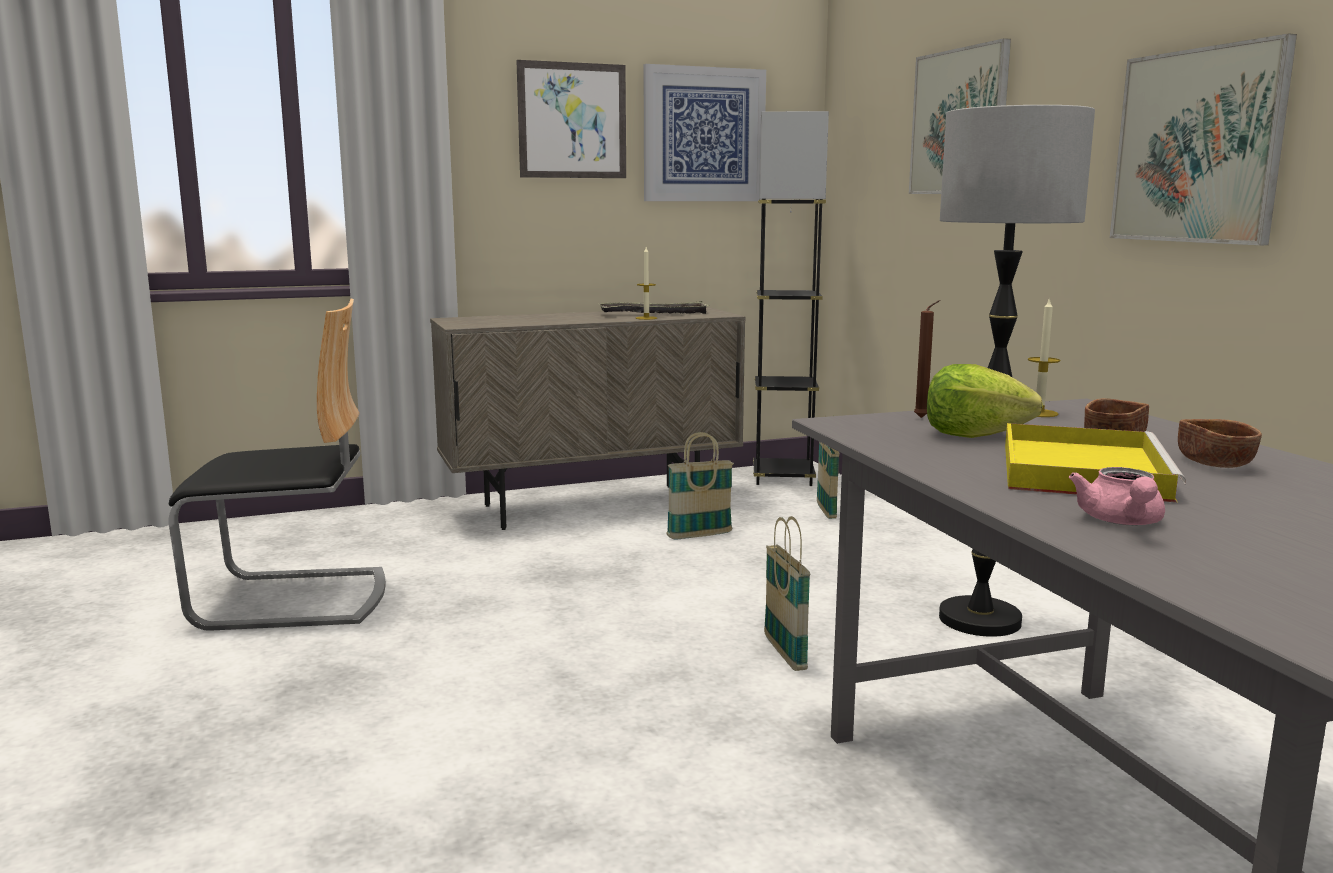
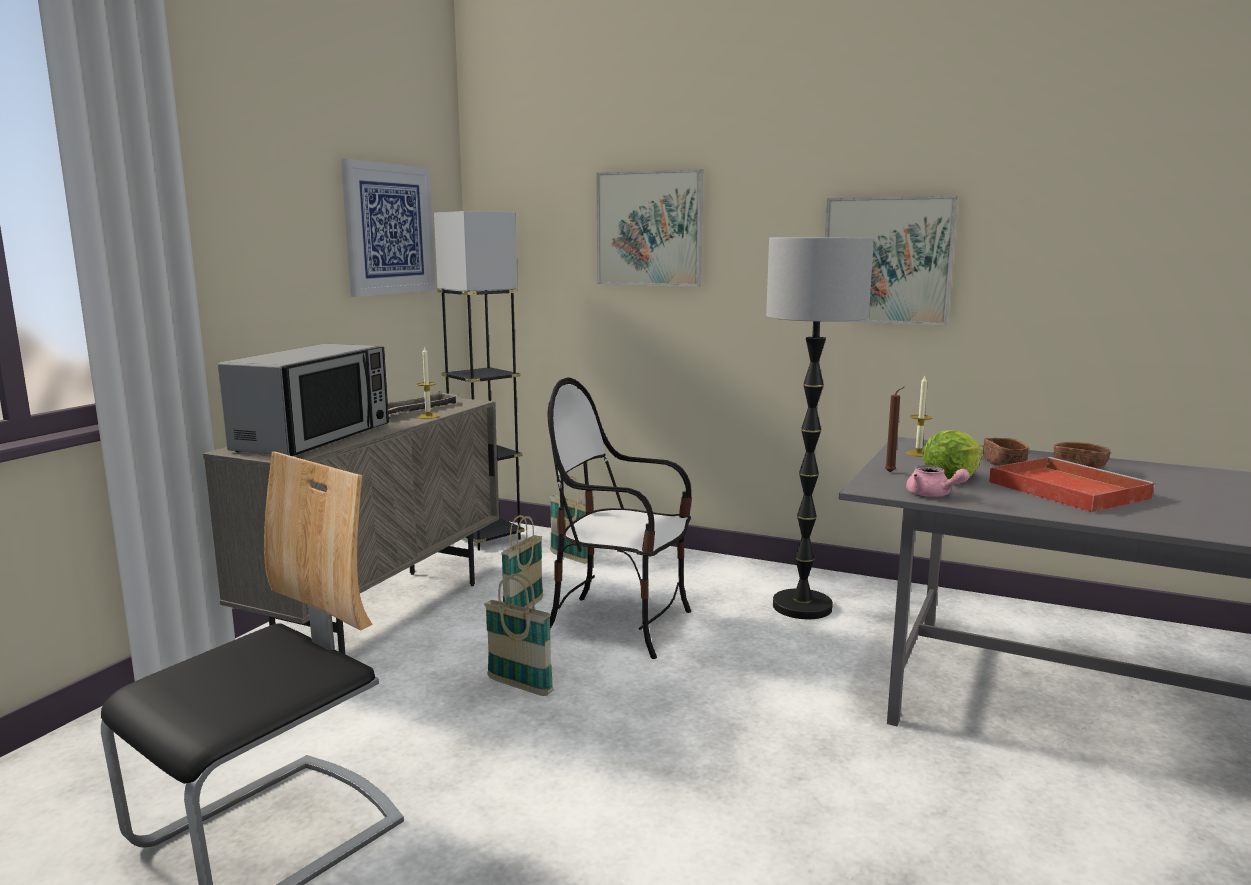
camera: 45 degrees left, 0 degrees up
(520, 319) = (315, 437): none -> microwave
(572, 121) = (288, 216): picture -> none
(756, 571) = (620, 624): none -> chair
(784, 653) = (757, 679): basket -> basket (519, 686)
(1080, 470) = (1064, 489): yellow tray -> red tray
(1121, 522) = (1182, 518): pink teapot -> pink teapot (932, 495)

